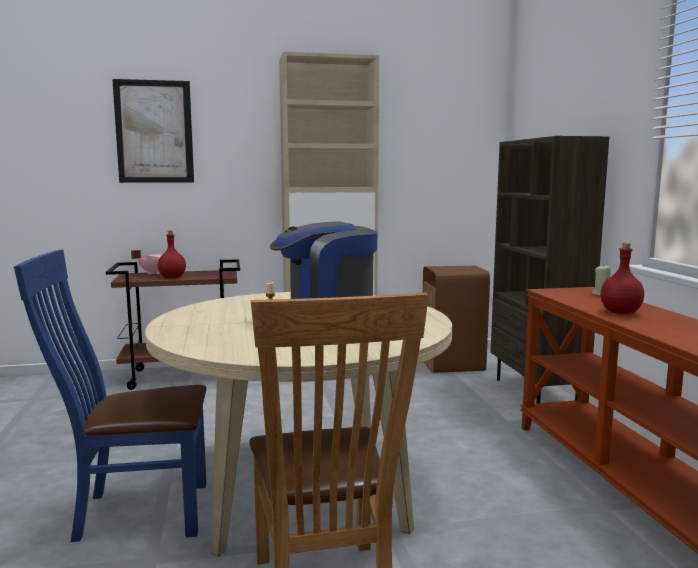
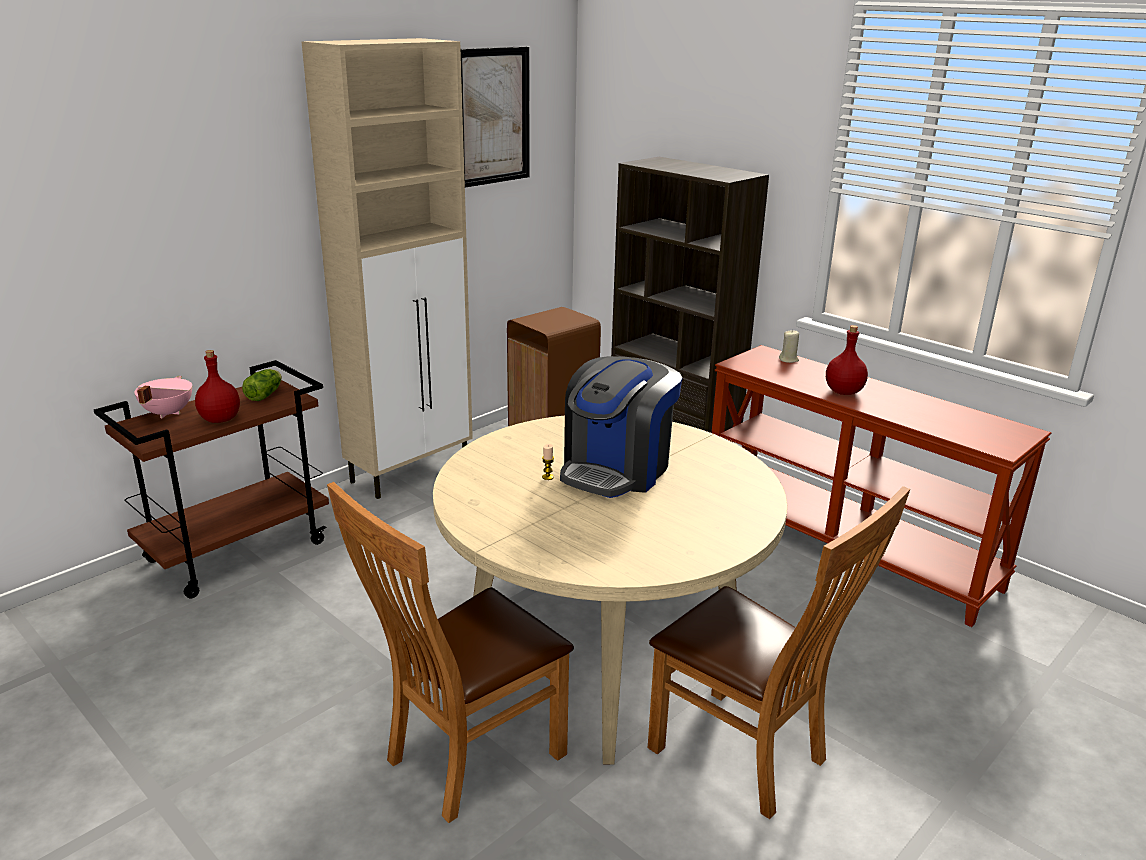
camera: 35 degrees left, 15 degrees up
(134, 512) = (465, 759): blue chair -> brown chair
(154, 132) = (120, 181): picture -> picture (493, 116)
(215, 273) = (266, 394): none -> lettuce

